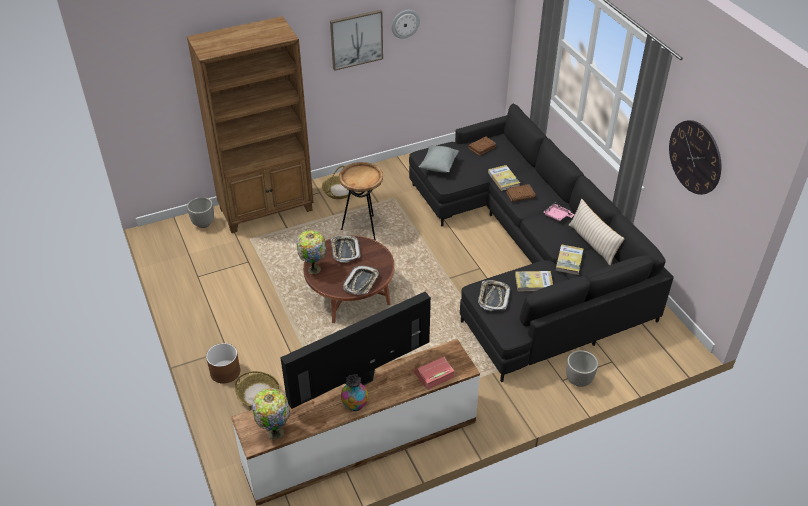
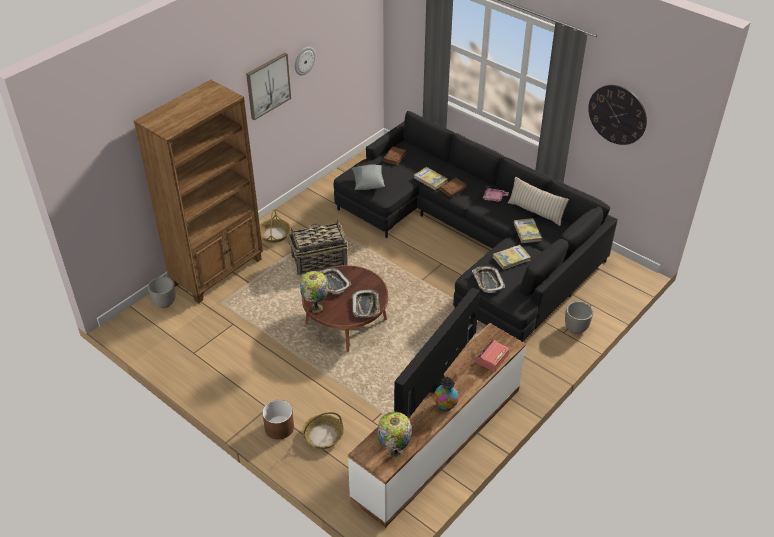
camera: 25 degrees left, 0 degrees up
(363, 228) = (318, 261): brown side table -> basket

